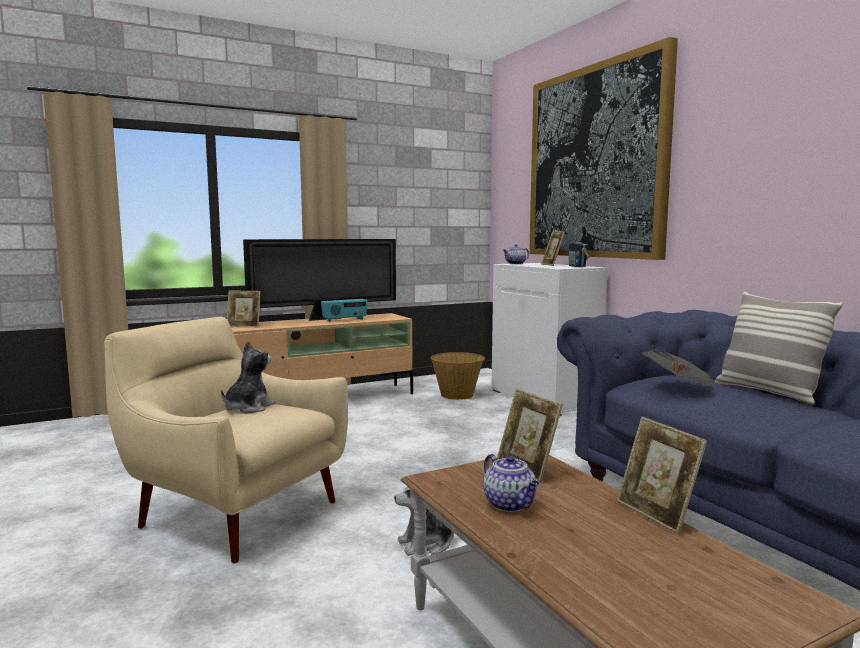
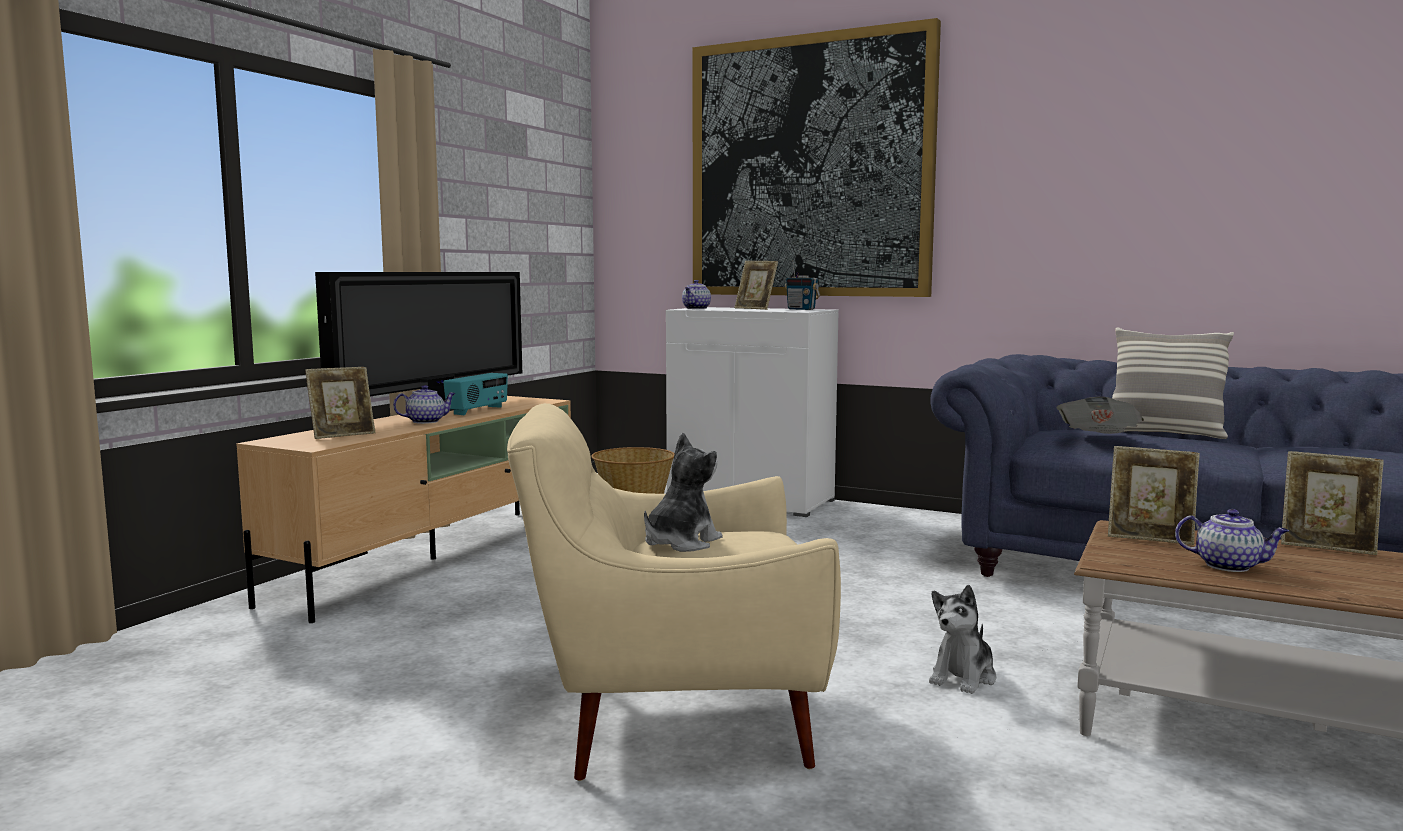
camera: 35 degrees left, 0 degrees up
(248, 408) = (680, 543): plush toy -> plush toy turned 45 degrees clockwise
(301, 323) = (426, 421): none -> teapot

